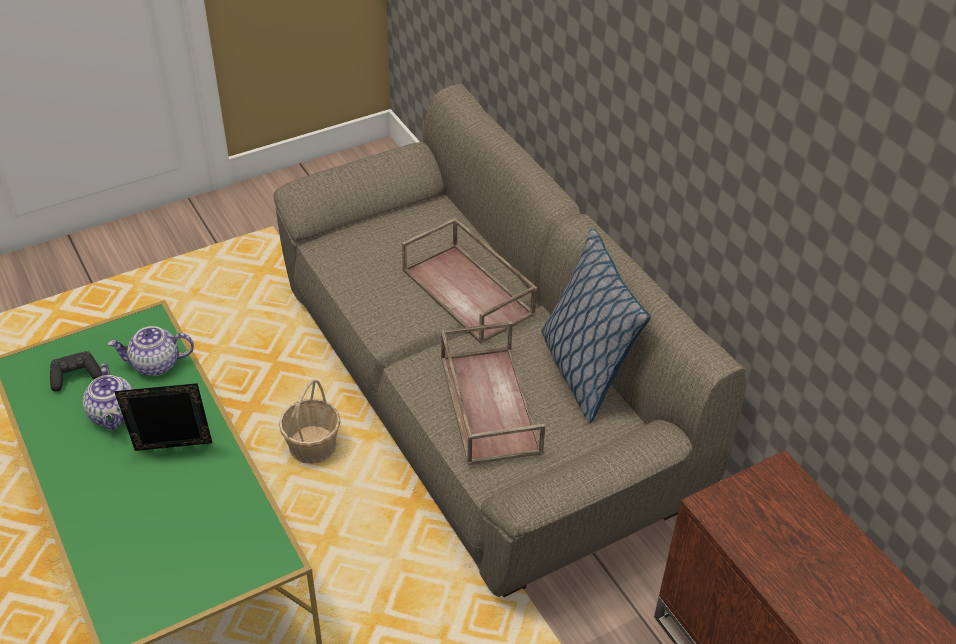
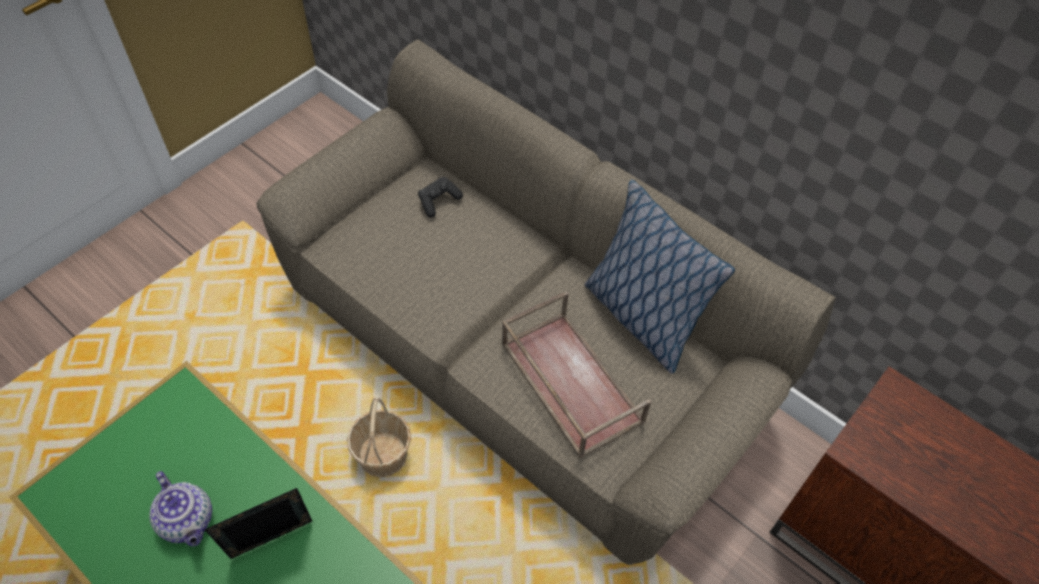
camera: 20 degrees left, 10 degrees up
(76, 376) = (124, 487): black game controller -> black game controller (438, 201)
(155, 365) = (209, 444): teapot -> none
(469, 292) = (497, 261): brown tray -> none

